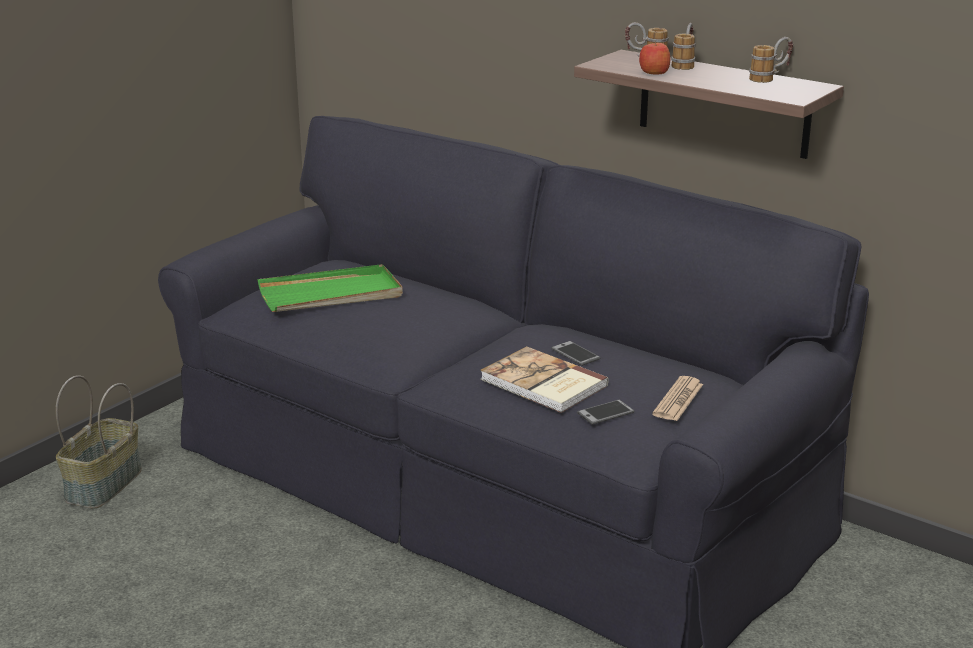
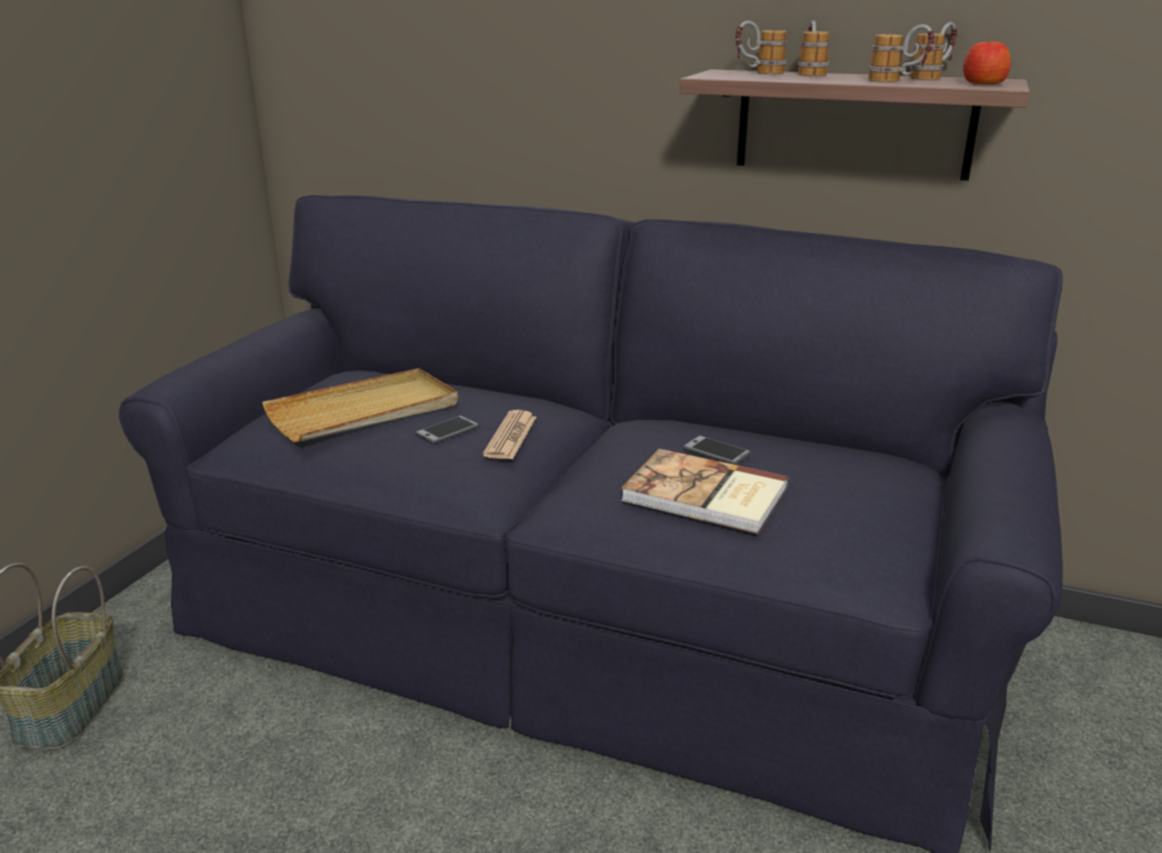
camera: 15 degrees left, 0 degrees up
(331, 294) = (364, 412): green tray -> beige tray
(605, 413) = (813, 526): phone -> phone (447, 431)
(654, 72) = (789, 78): apple -> apple (982, 84)
(678, 400) = (884, 495): newspaper -> newspaper (510, 436)
(729, 83) = (897, 81): none -> mug

